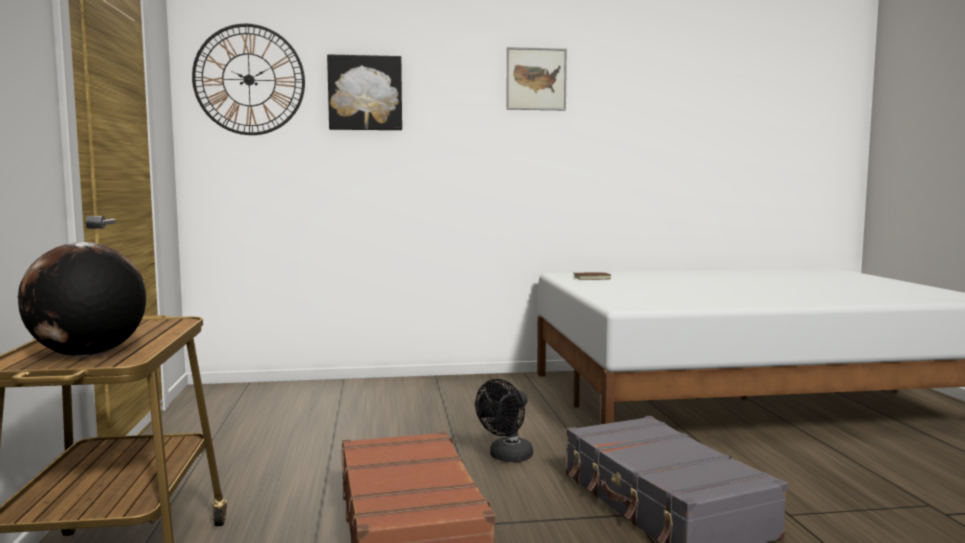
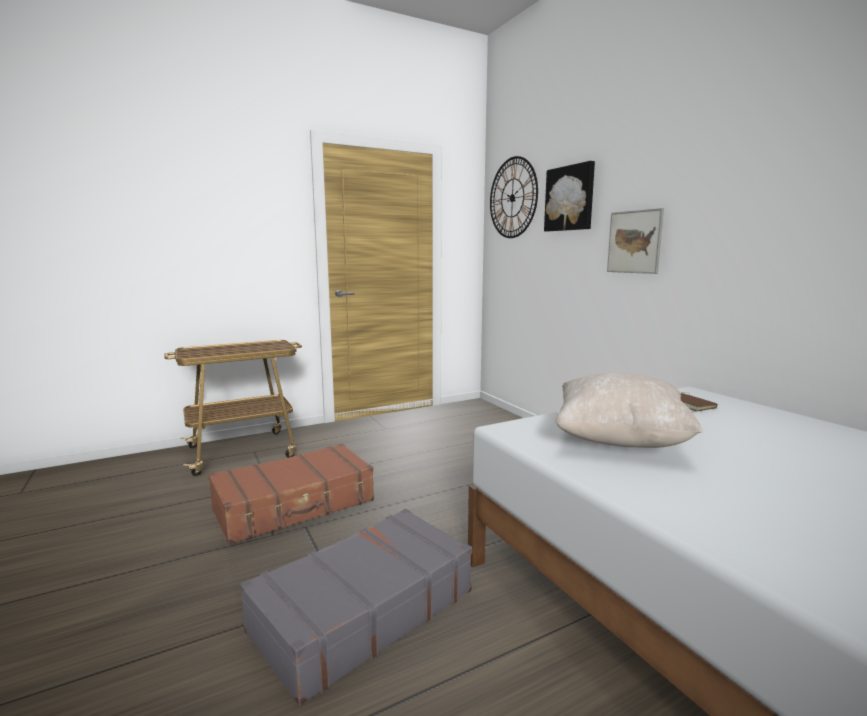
camera: 70 degrees right, 5 degrees up
(87, 355) = (204, 352): globe -> none
(507, 457) = (430, 516): black fan -> none
(536, 79) = (715, 158): picture -> picture (634, 242)
(664, 295) = (619, 441): none -> beige pillow

